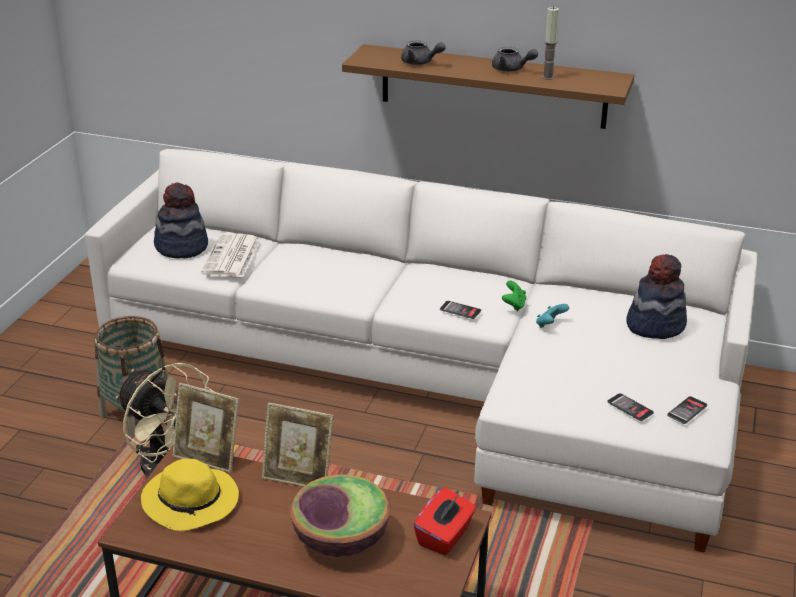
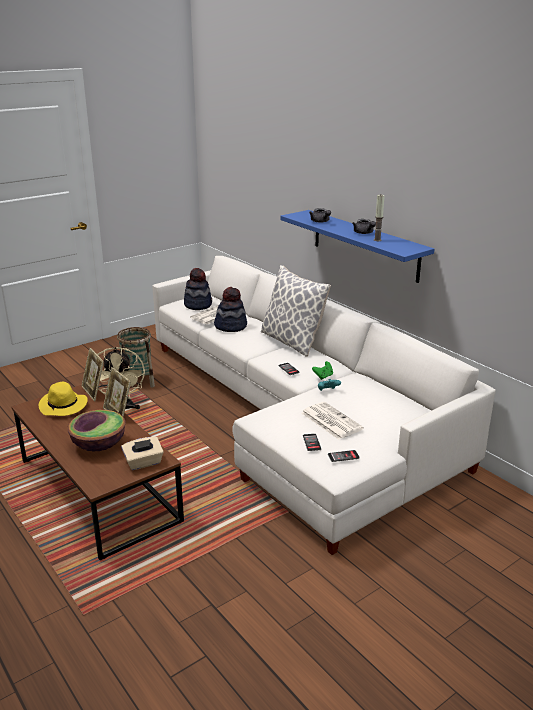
camera: 35 degrees right, 5 degrees down
(404, 265) = (292, 341): none -> pillow
(445, 536) = (143, 463): red tissue box -> beige tissue box
(493, 86) = (365, 245): brown shelf -> blue shelf
(612, 367) = (330, 421): none -> newspaper
(655, 325) = (388, 410): hat -> hat (231, 326)

